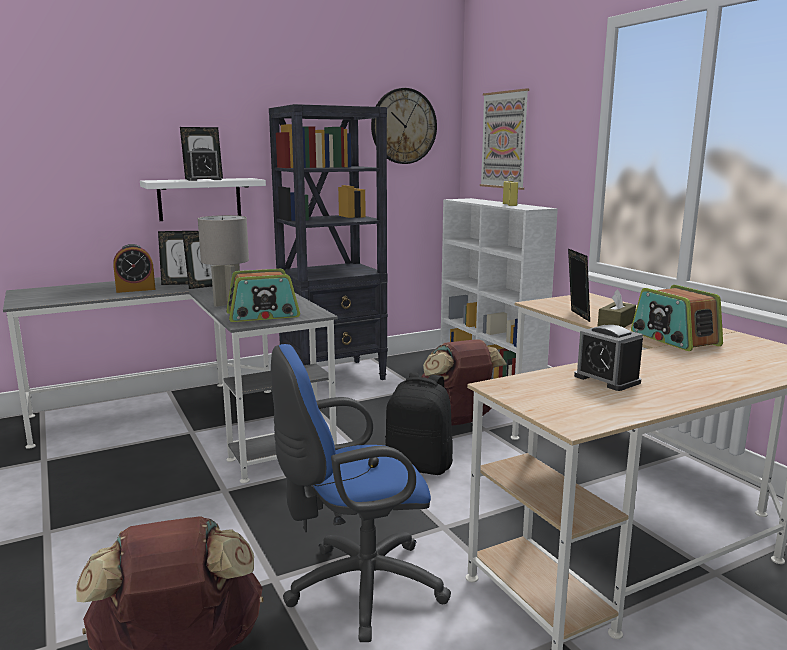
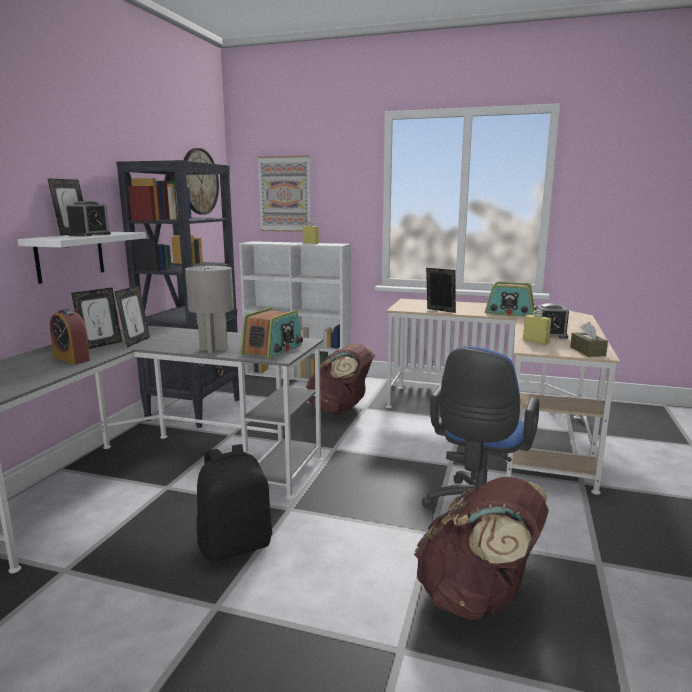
camera: 45 degrees left, 0 degrees up
(135, 289) = (72, 359): alarm clock -> alarm clock turned 105 degrees clockwise
(419, 465) = (373, 441): black backpack -> black backpack (236, 545)
(549, 381) = (535, 342): none -> yellow bottle
(616, 324) = (468, 311): brown tissue box -> brown tissue box (587, 351)

